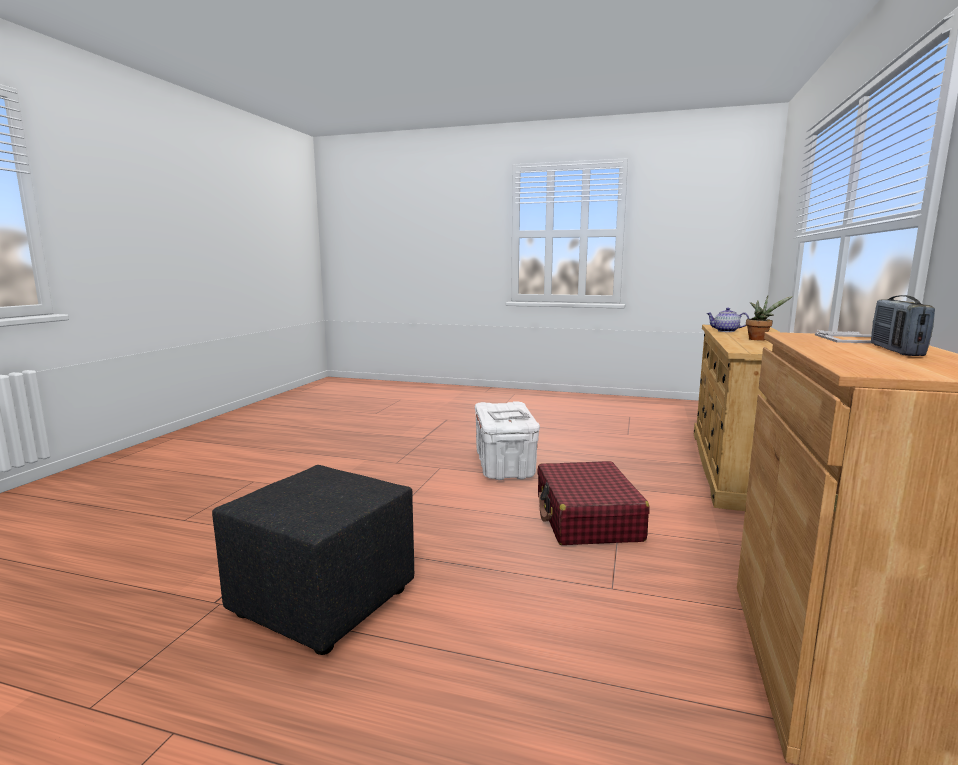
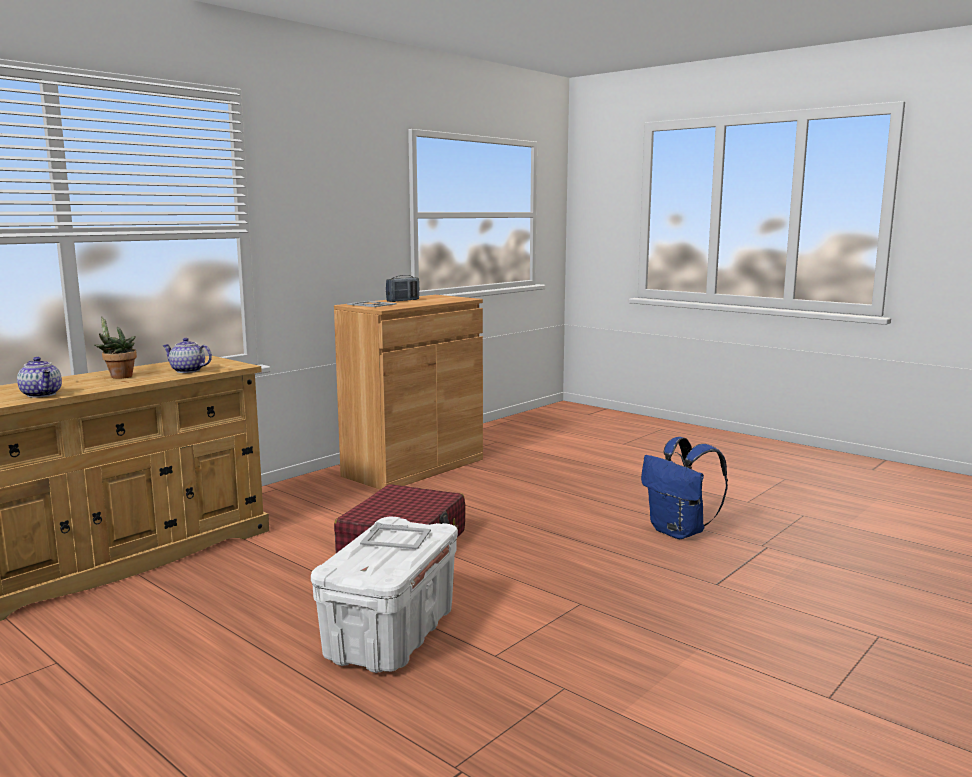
camera: 155 degrees left, 0 degrees up
(321, 603) = (679, 532): black ottoman -> blue backpack
(747, 345) = (187, 371): none -> teapot

